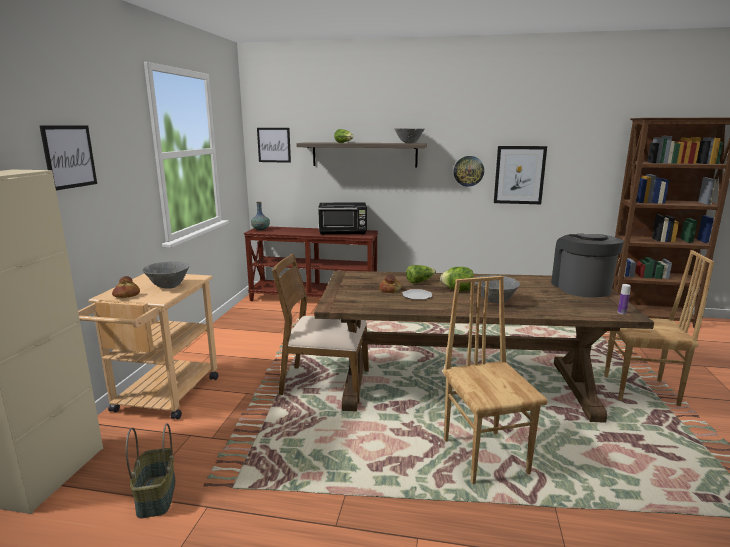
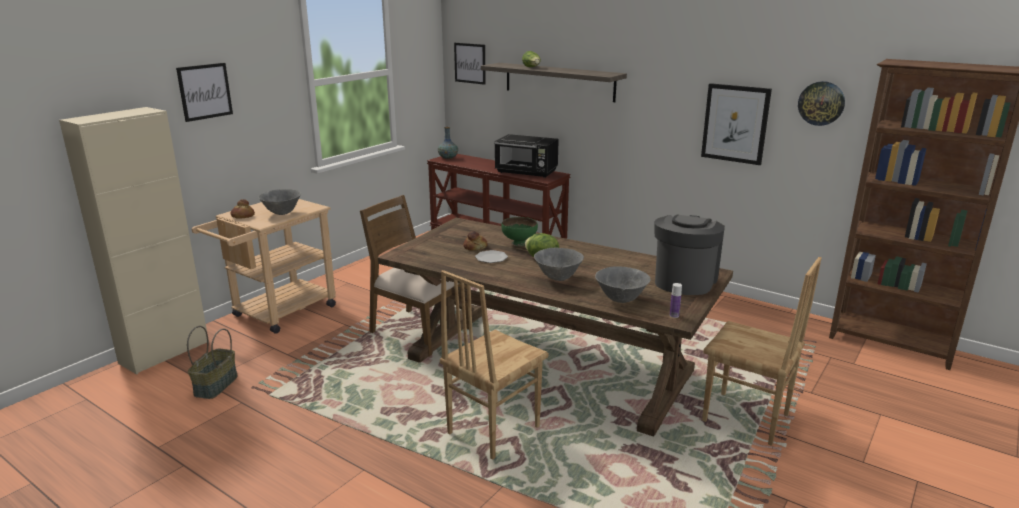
camera: 25 degrees right, 5 degrees up
(409, 143) = (600, 73): grey bowl -> grey bowl (621, 300)
(419, 281) = (519, 243): lettuce -> green bowl
(468, 171) = (674, 112): wall clock -> wall clock (821, 103)
(486, 456) = (492, 430): brown chair -> brown chair turned 150 degrees counterclockwise

